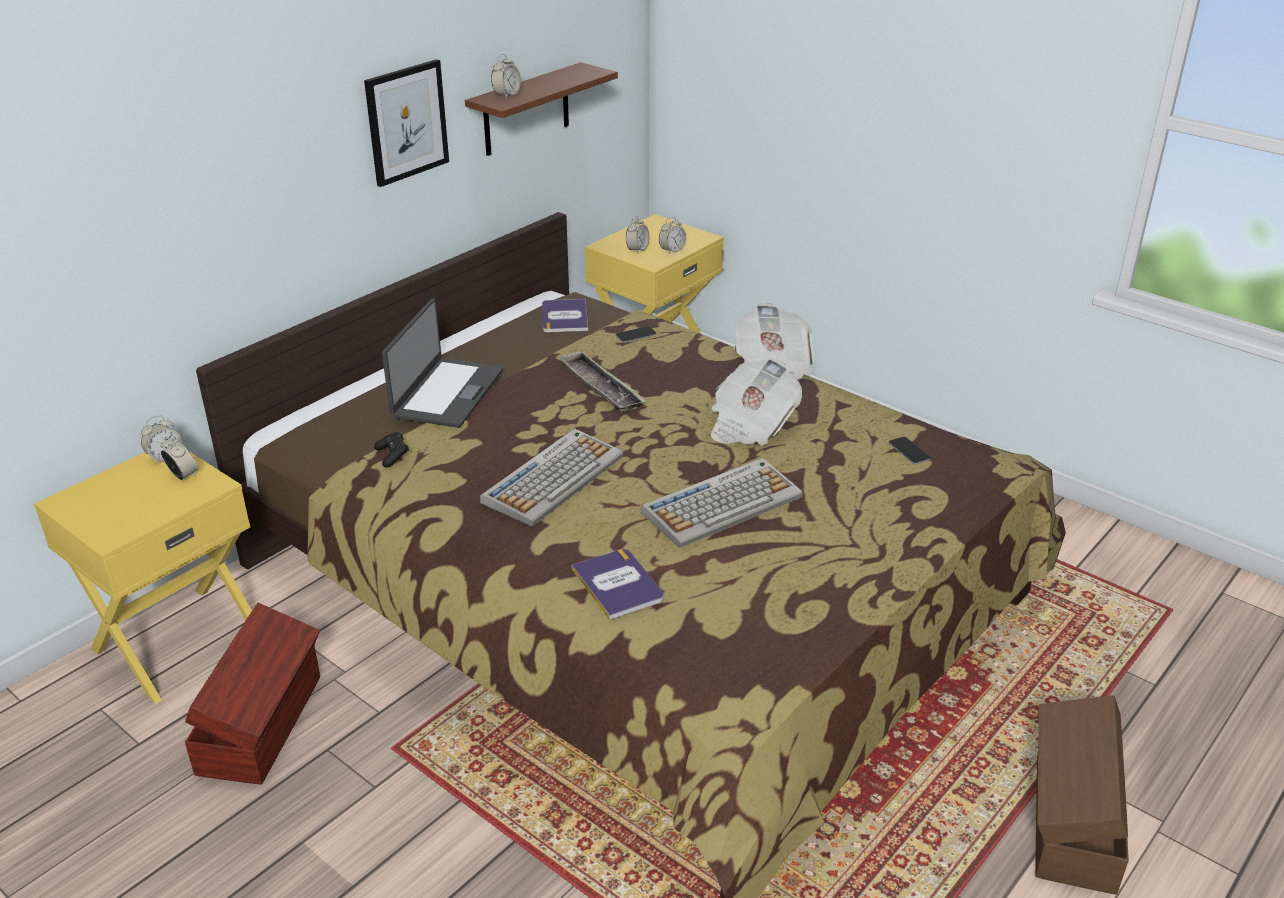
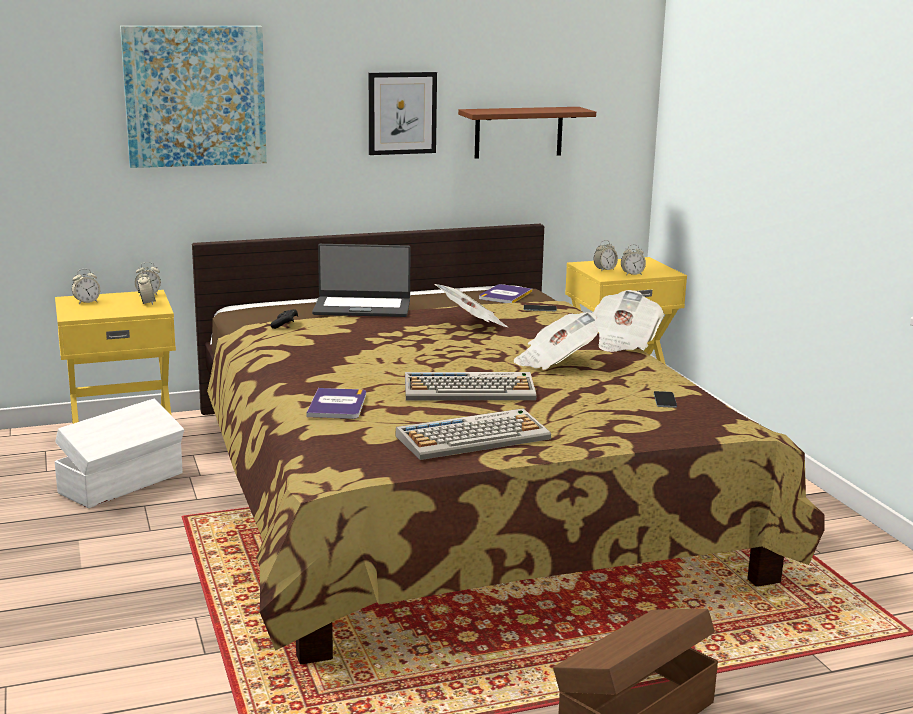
camera: 30 degrees right, 15 degrees down
(161, 171) = (195, 96): none -> picture
(263, 723) = (123, 483): brown storage box -> white storage box
(446, 393) = (362, 307): laptop -> laptop turned 45 degrees clockwise
(506, 95) = (491, 110): alarm clock -> alarm clock (86, 302)
(553, 478) = (371, 354): keyboard -> keyboard (474, 437)
(600, 387) = (472, 324): tray -> newspaper

